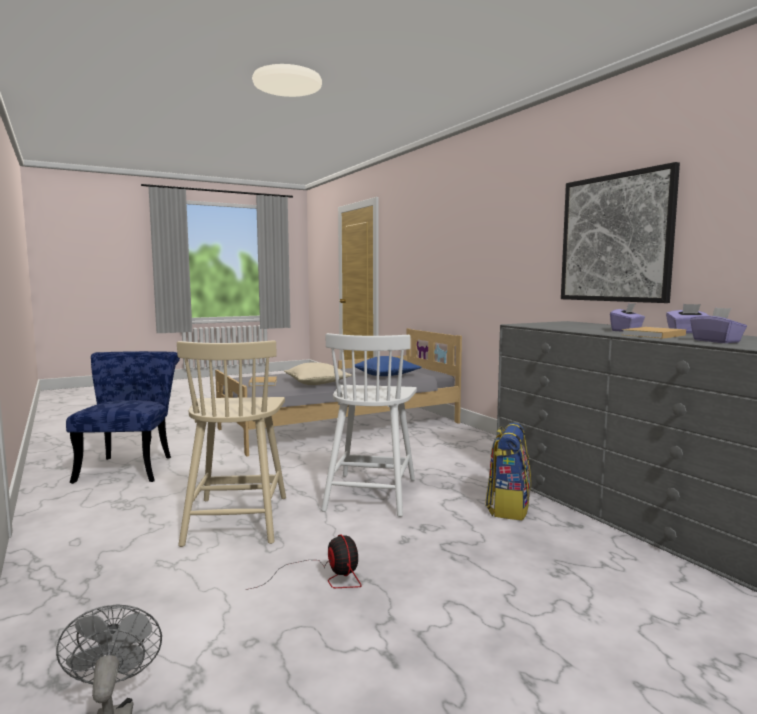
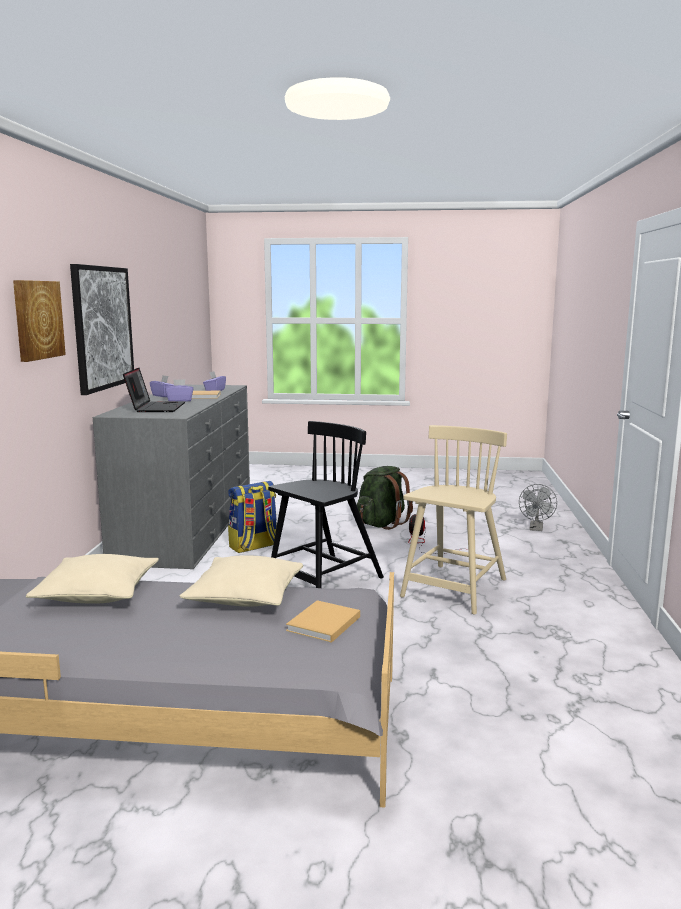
camera: 145 degrees left, 5 degrees up
(130, 467) = (565, 703): blue chair -> none
(371, 493) = (324, 581): white chair -> black chair
(386, 375) = (97, 593): blue pillow -> beige pillow
(443, 606) = (382, 524): none -> green backpack
(523, 234) = (37, 320): none -> picture
(584, 326) = (156, 408): none -> laptop

